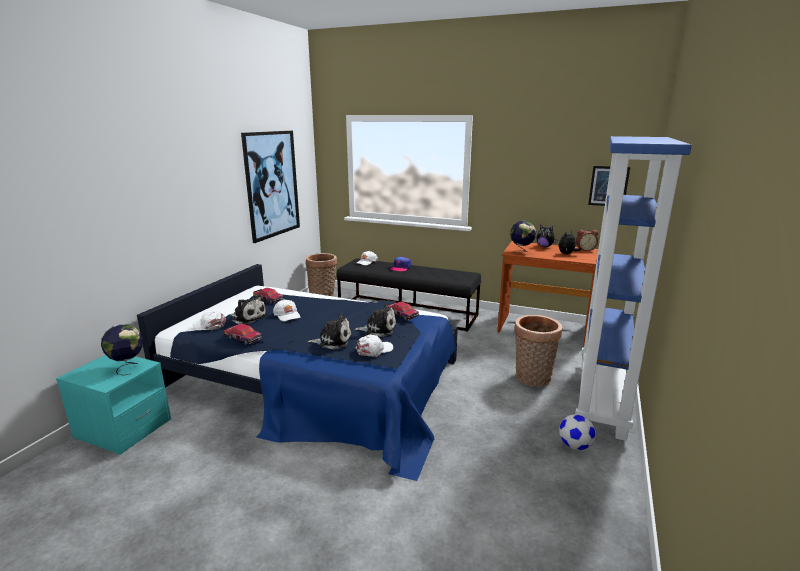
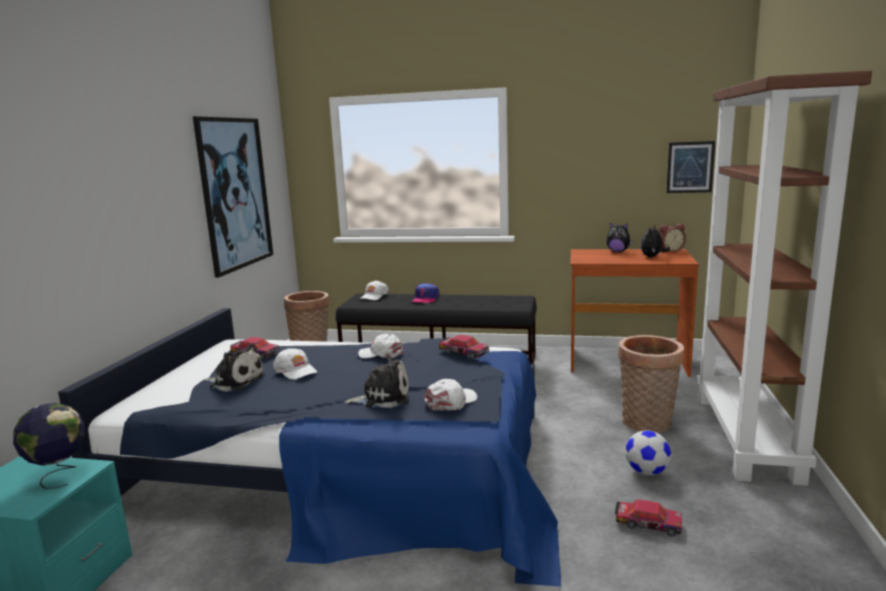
camera: 10 degrees left, 5 degrees down
(209, 325) = (179, 397): white cap -> white cap (381, 354)
(243, 338) = (243, 408): toy car -> toy car (648, 523)
(378, 329) = (441, 375): plush toy -> none
(521, 252) = (594, 259): globe -> none
(575, 446) = (748, 502): football -> football (647, 472)
(602, 399) = (747, 437): blue bookcase -> brown bookcase

